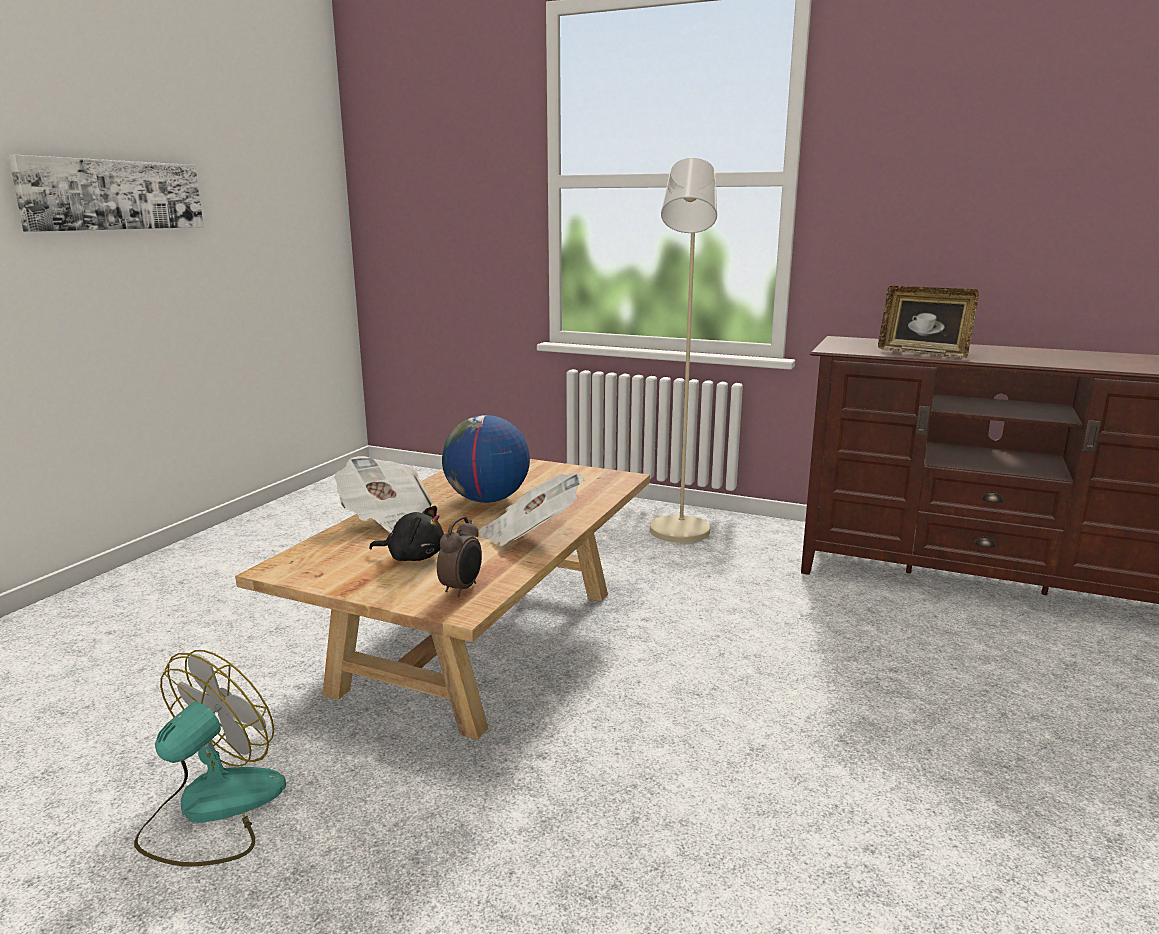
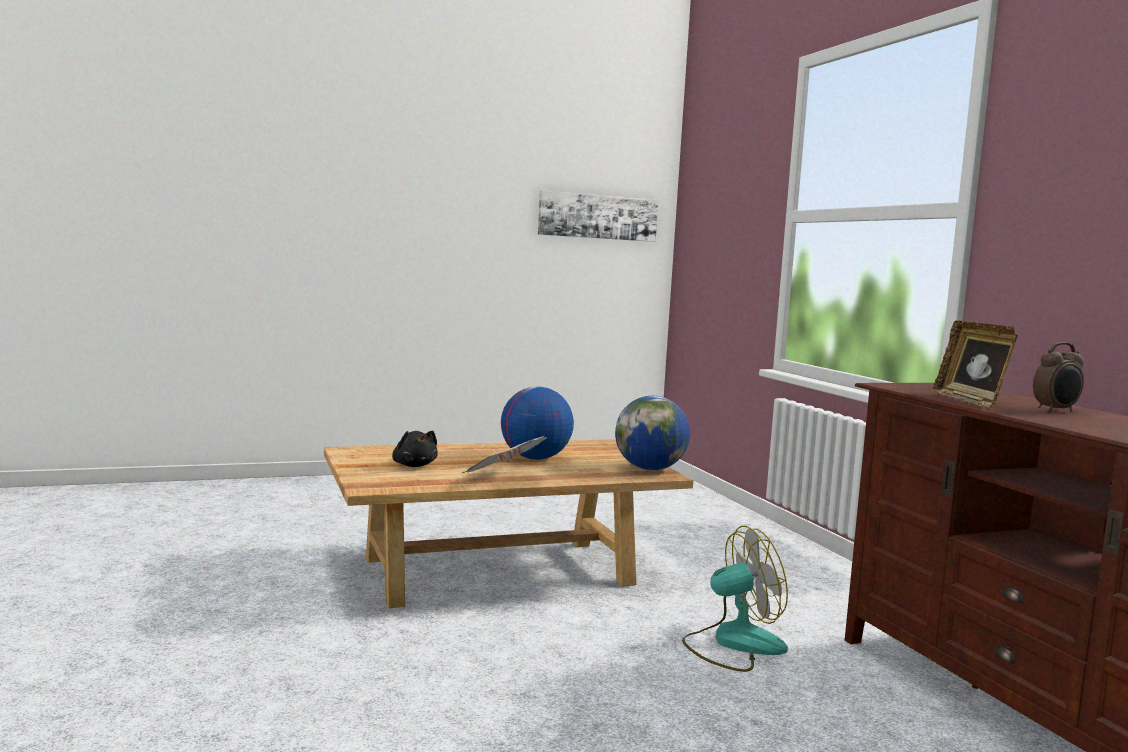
camera: 45 degrees right, 10 degrees down
(113, 195) = (453, 218): picture -> picture (597, 216)
(211, 810) = (236, 575): fan -> fan (733, 644)
(387, 520) = (453, 450): newspaper -> none
(462, 589) = (393, 482): alarm clock -> alarm clock (1056, 410)
(597, 475) = (650, 469): none -> globe
(678, 535) = (791, 578): beige floor lamp -> none

